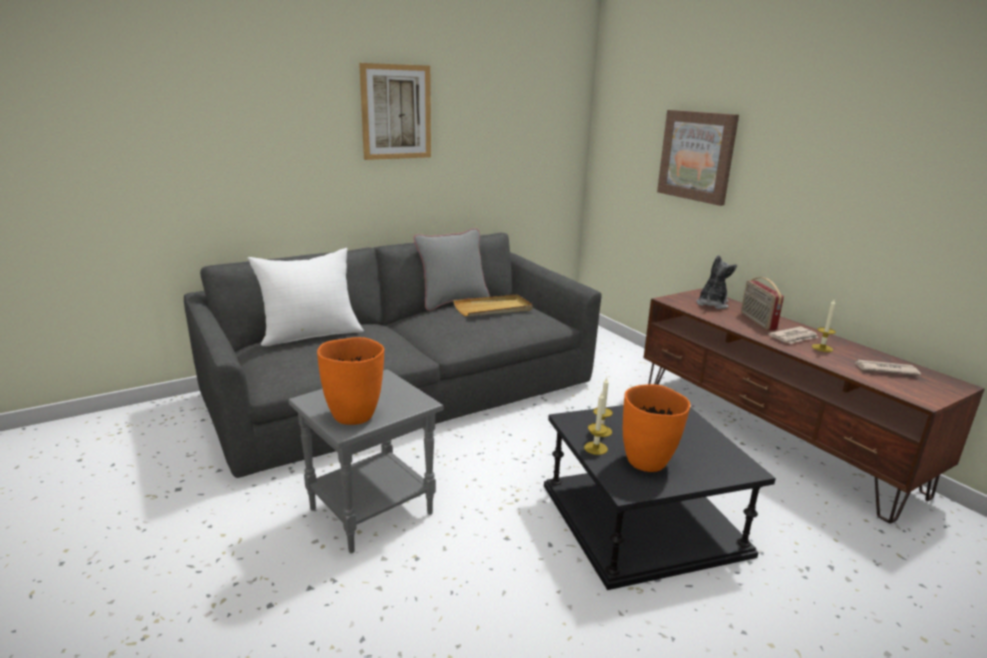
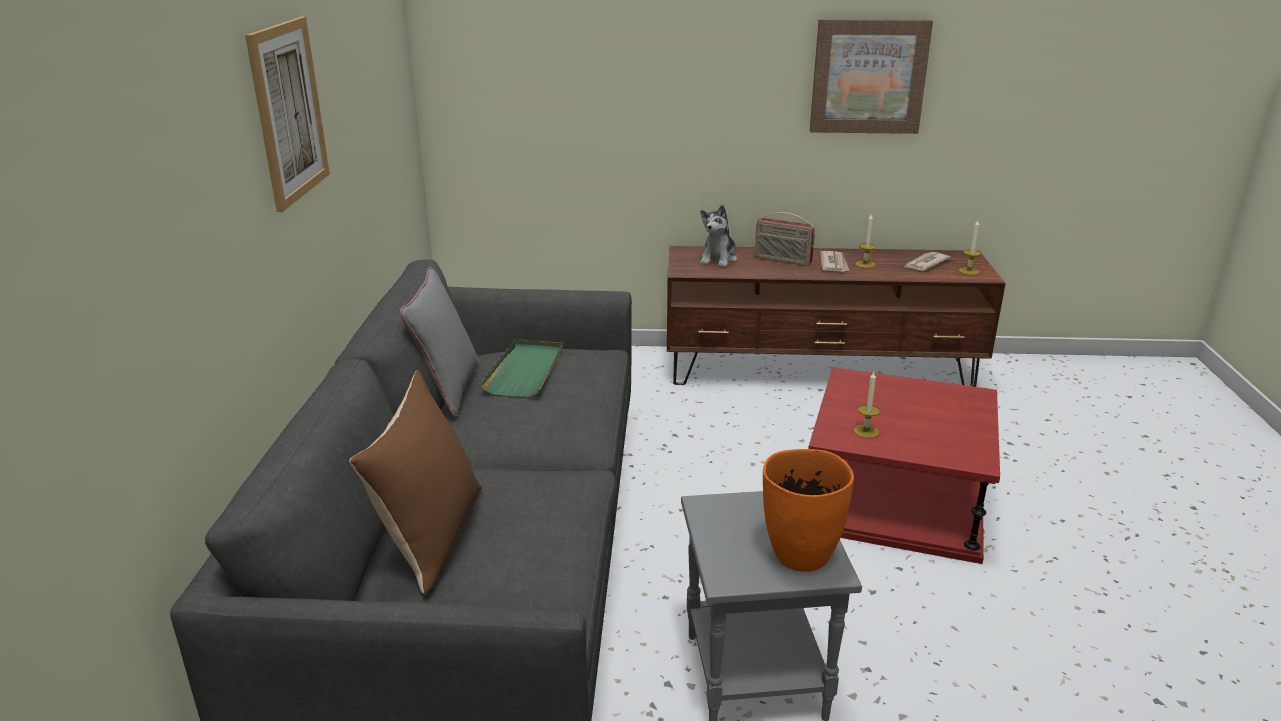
camera: 55 degrees left, 5 degrees up
(311, 334) = (431, 536): white pillow -> brown pillow
(493, 309) = (525, 371): beige tray -> green tray
(595, 448) = (896, 447): candle -> candle (969, 271)
(642, 519) = (895, 498): black side table -> red side table
(648, 462) = (938, 432): orange vase -> none
(697, 156) = (628, 87): picture -> picture (868, 76)
(712, 304) = (719, 259): plush toy -> plush toy turned 135 degrees counterclockwise

